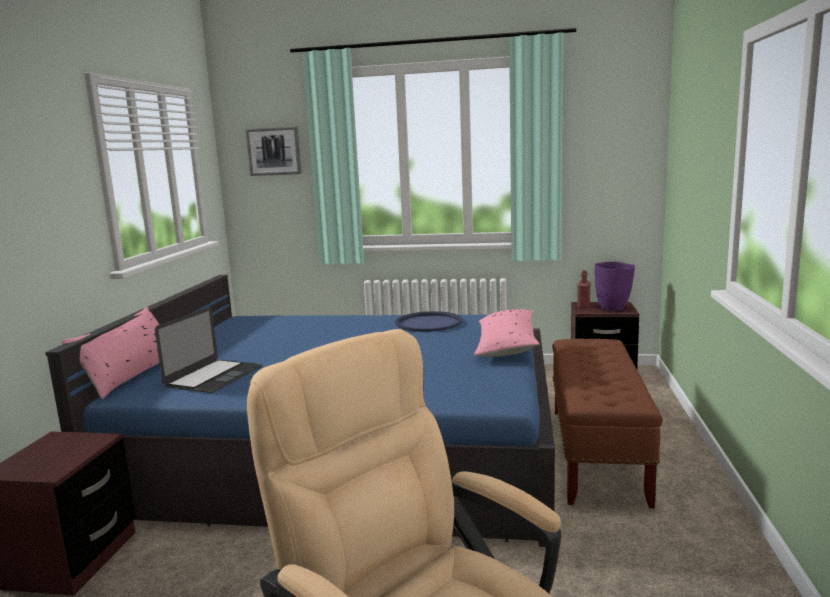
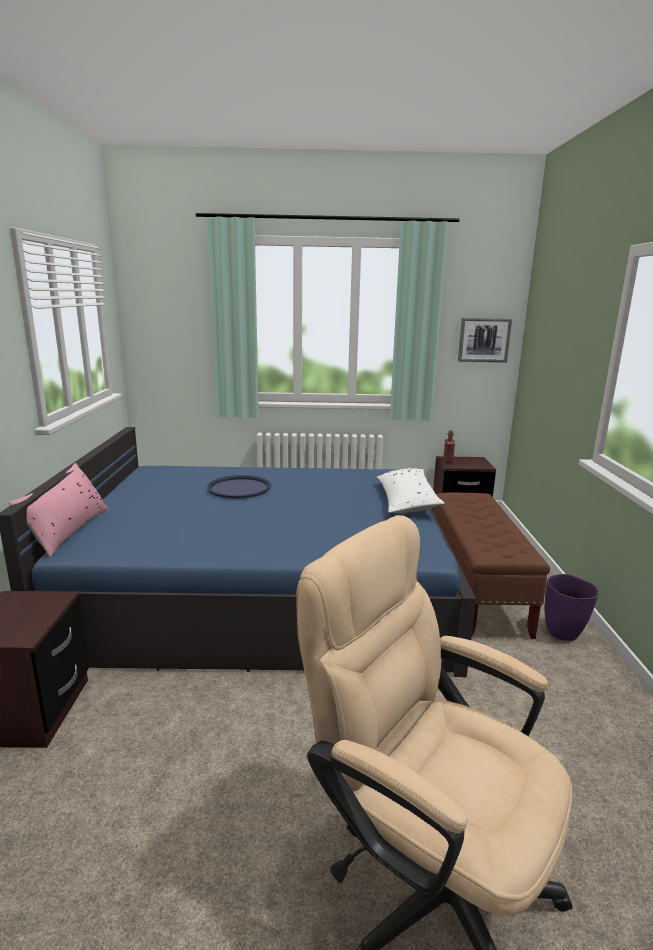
camera: 10 degrees left, 5 degrees up
(214, 376) = (153, 532): laptop -> none
(274, 151) = (174, 309): picture -> picture (484, 340)
(428, 323) = (329, 477): blue tray -> blue tray (239, 488)
(506, 345) = (406, 501): pink pillow -> white pillow
(613, 308) = (473, 463): purple vase -> purple vase (563, 633)

